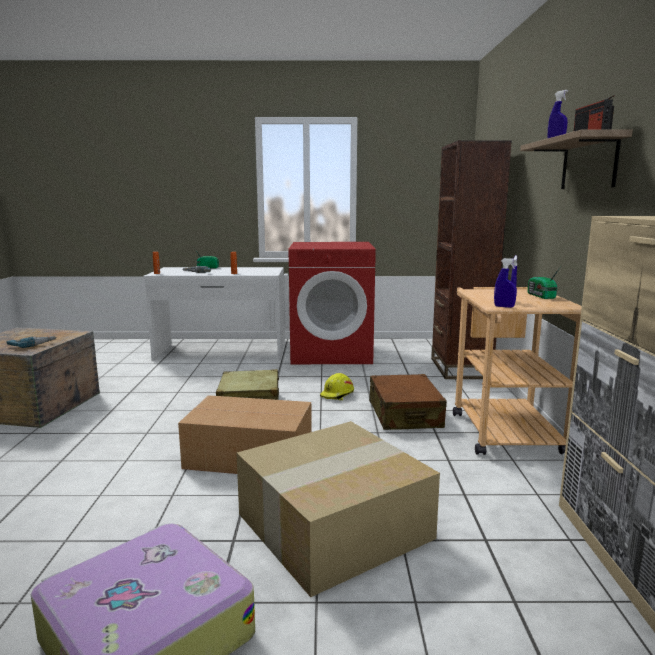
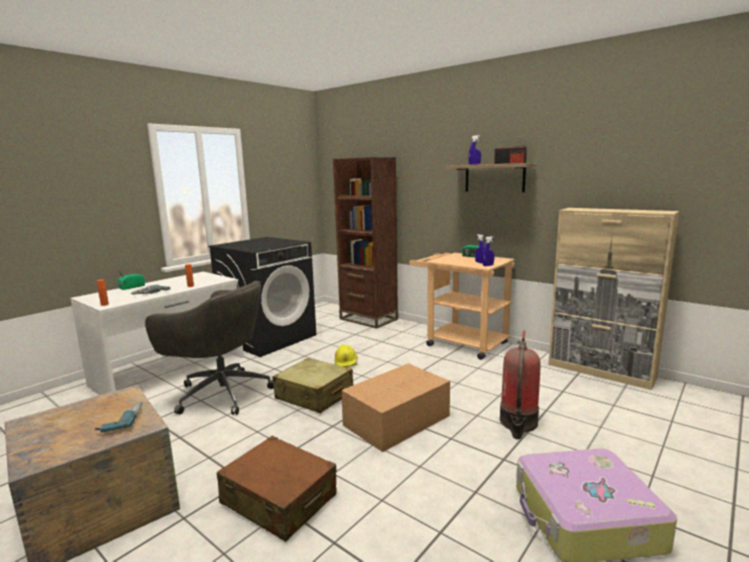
camera: 50 degrees left, 0 degrees up
(209, 377) = (221, 393): none -> grey office chair
(332, 353) = (269, 338): red washing machine -> black washing machine
(333, 528) = (518, 423): cardboard box -> fire extinguisher
(405, 414) = (408, 356): brown suitcase -> brown suitcase (279, 499)

